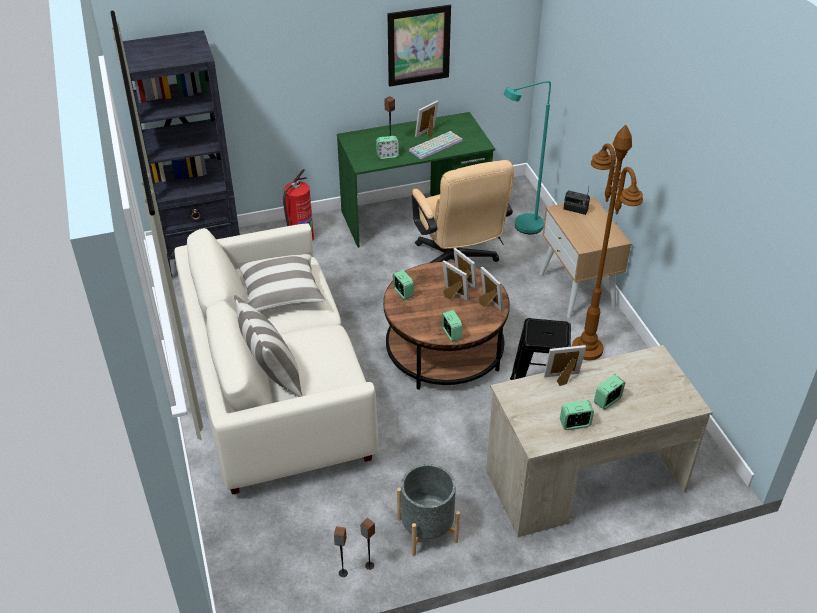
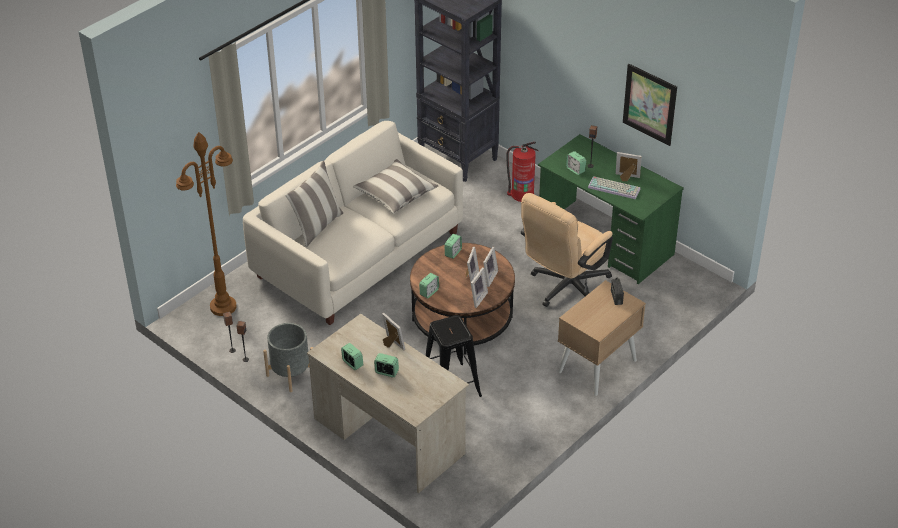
camera: 60 degrees right, 0 degrees up
(521, 228) = (650, 306): turquoise floor lamp -> none
(586, 349) = (529, 394): brown floor lamp -> brown floor lamp (223, 306)

